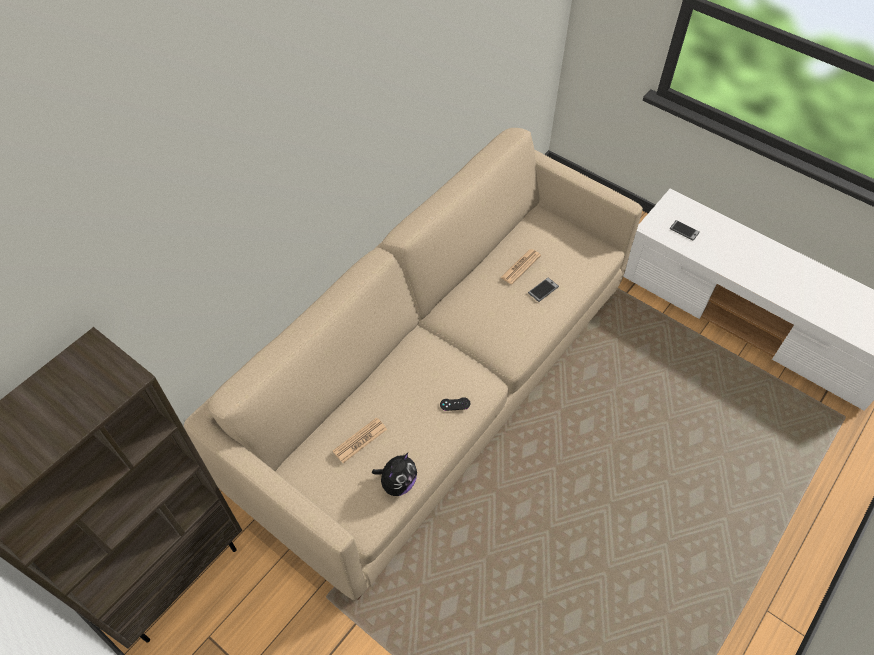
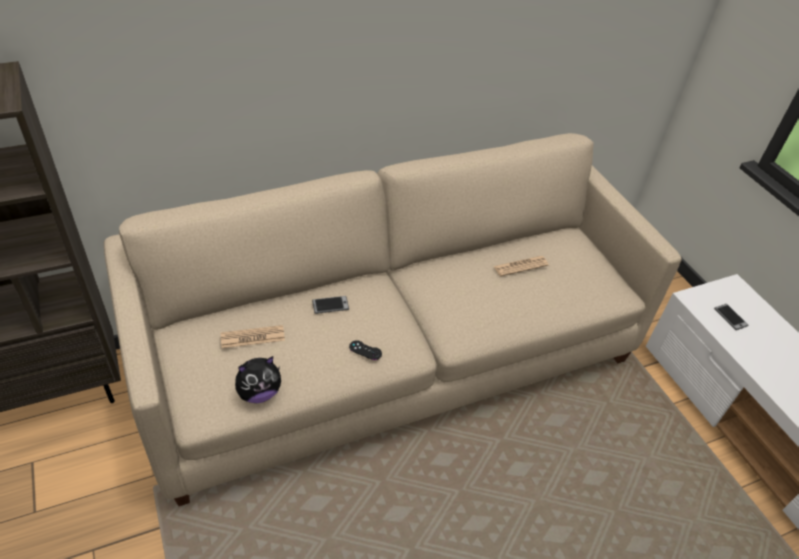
camera: 25 degrees right, 10 degrees down
(543, 290) = (529, 295): phone -> phone (330, 305)

